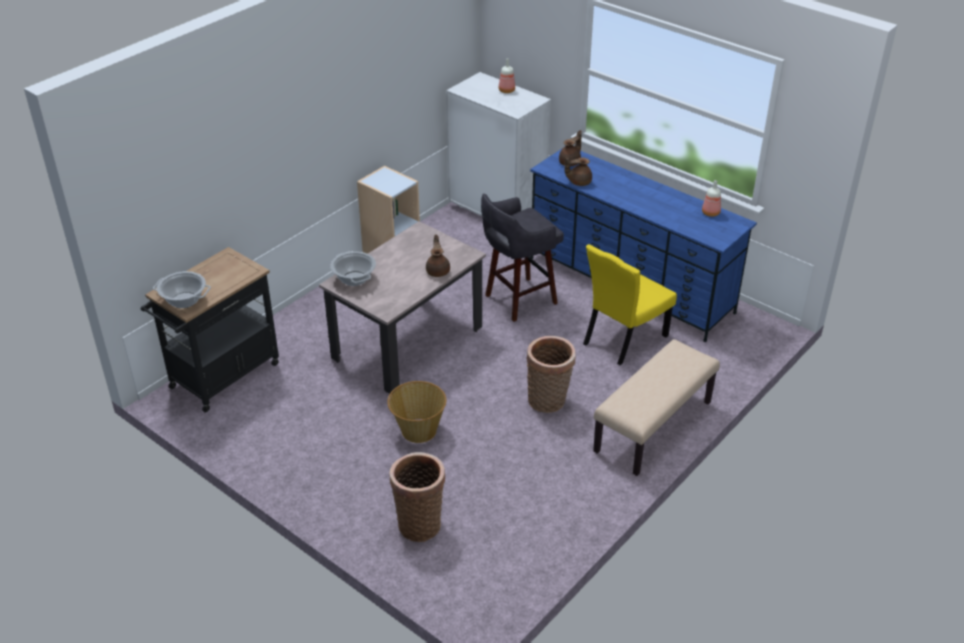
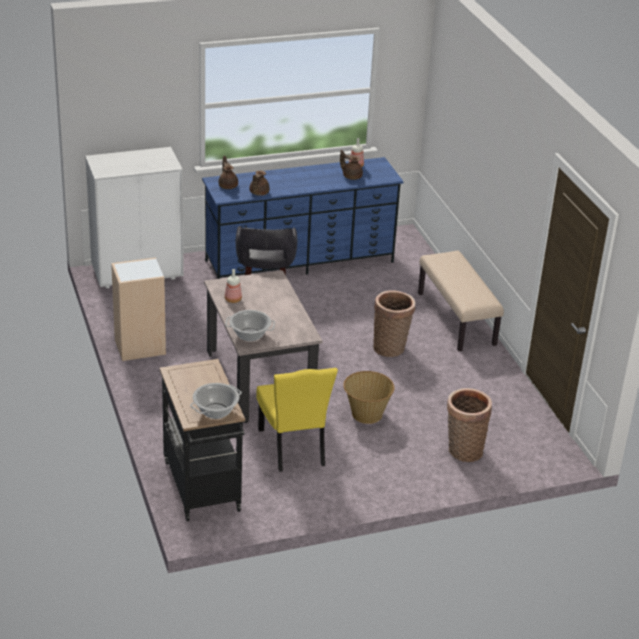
camera: 60 degrees left, 5 degrees down
(438, 271) = (281, 296): brown teapot -> brown teapot (351, 176)
(506, 91) = (133, 157): bottle -> bottle (233, 300)
(624, 338) = (355, 289): yellow chair -> yellow chair (293, 446)

